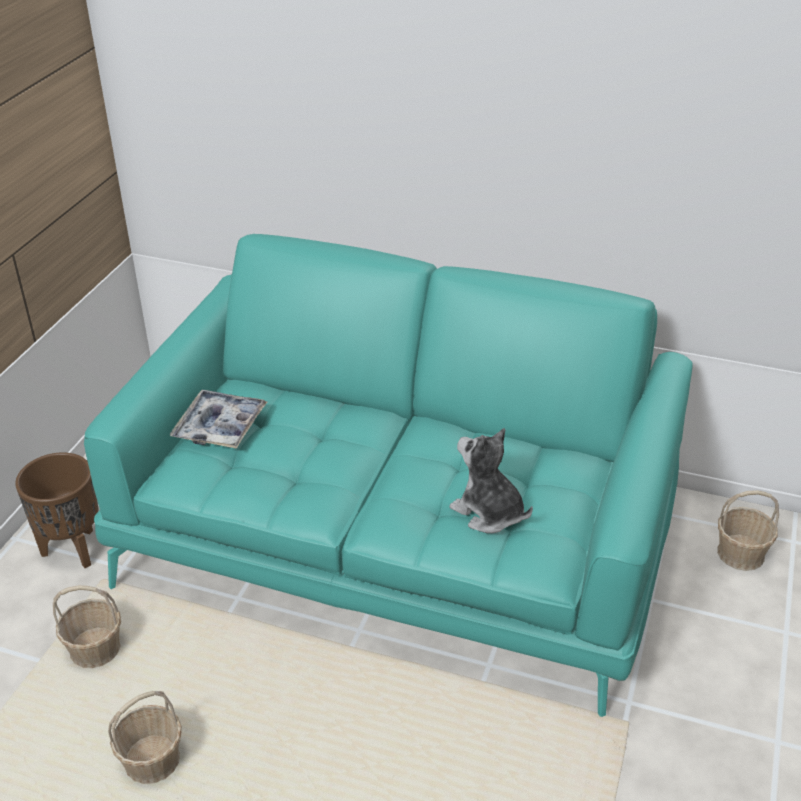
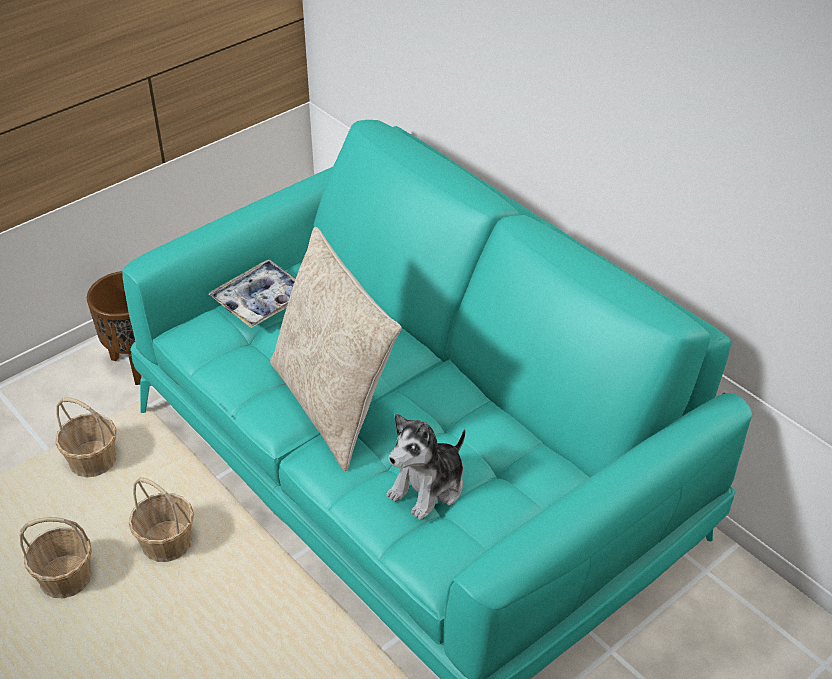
camera: 30 degrees right, 5 degrees up
(355, 483) = (334, 404): none -> beige pillow
(488, 513) = (428, 487): plush toy -> plush toy turned 120 degrees counterclockwise
(741, 554) = (751, 649): basket -> basket (167, 543)

